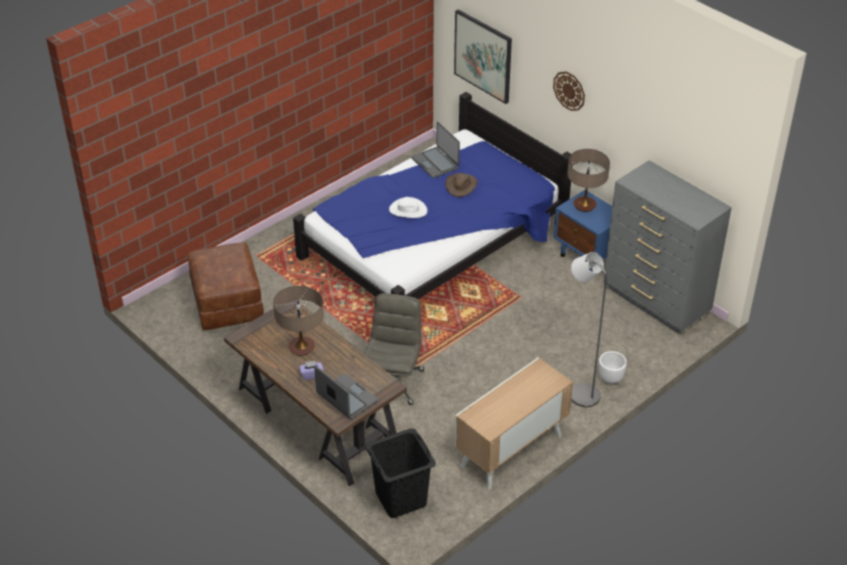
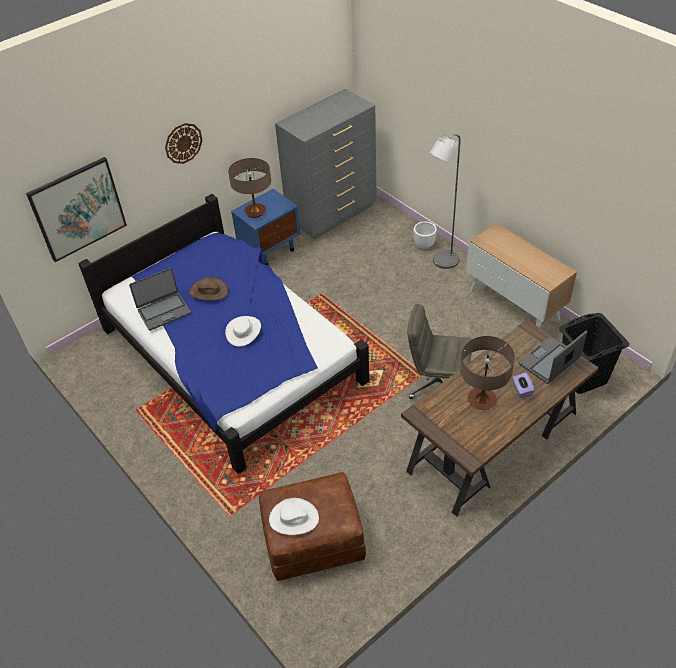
camera: 85 degrees left, 5 degrees up
(214, 258) = (293, 519): none -> white hat

